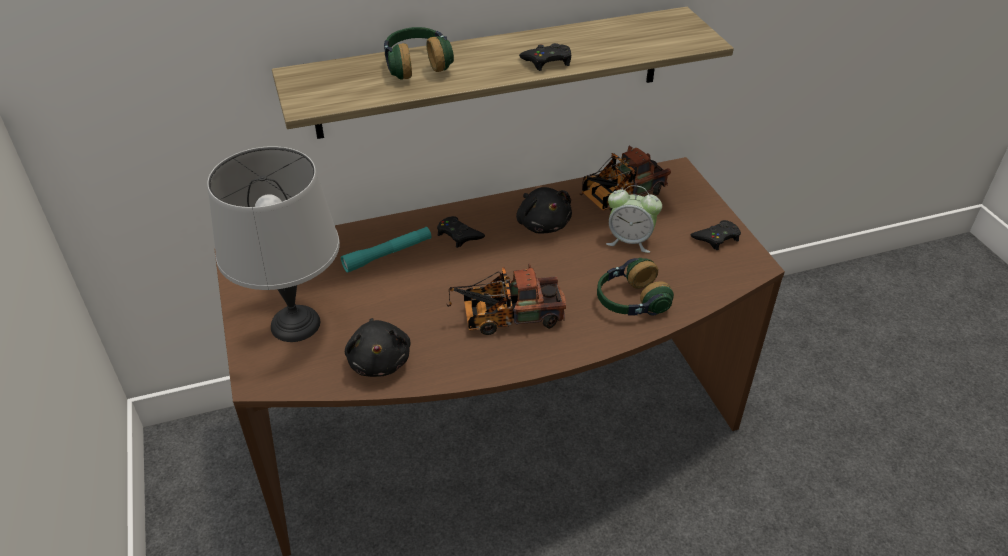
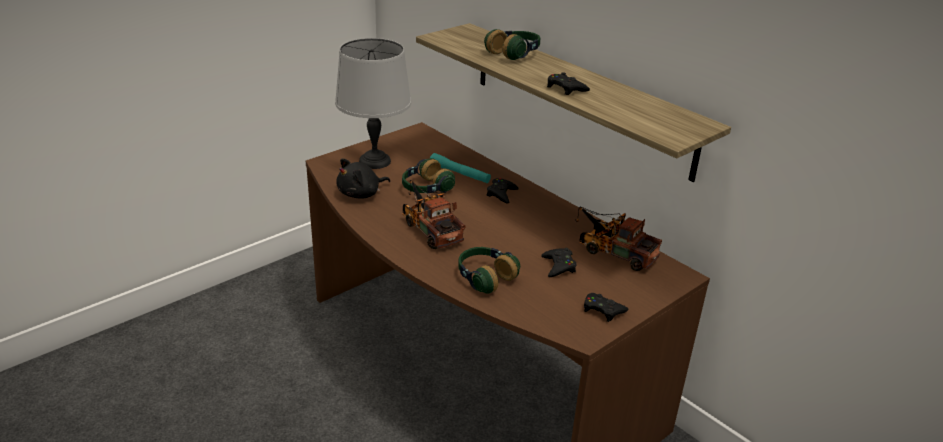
camera: 65 degrees right, 10 degrees down
(406, 295) = (426, 189): none -> headphones
(543, 224) = (544, 224): black plush toy -> none
(630, 241) = (558, 266): alarm clock -> black game controller

